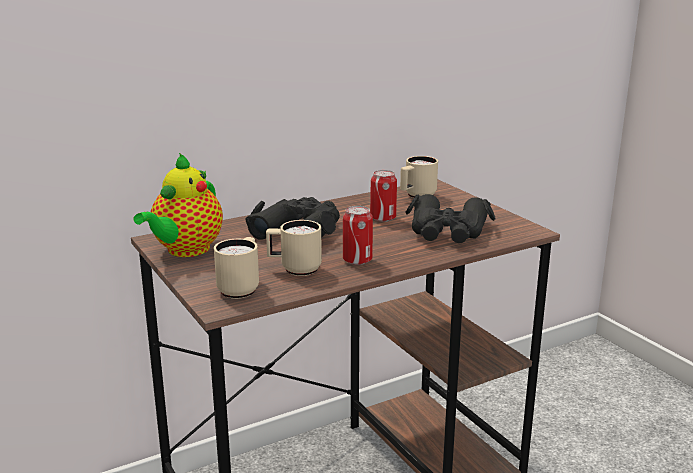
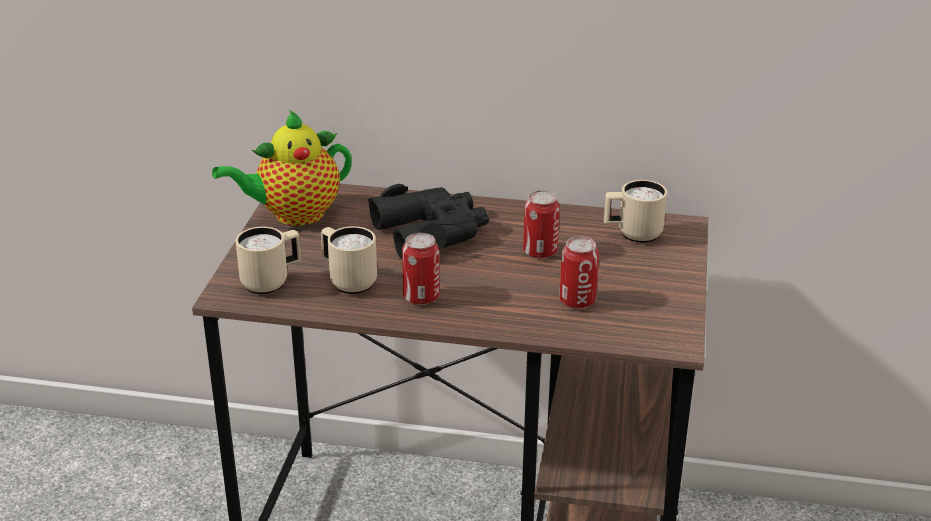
camera: 40 degrees right, 10 degrees up
(448, 231) = (577, 301): black binoculars -> can

